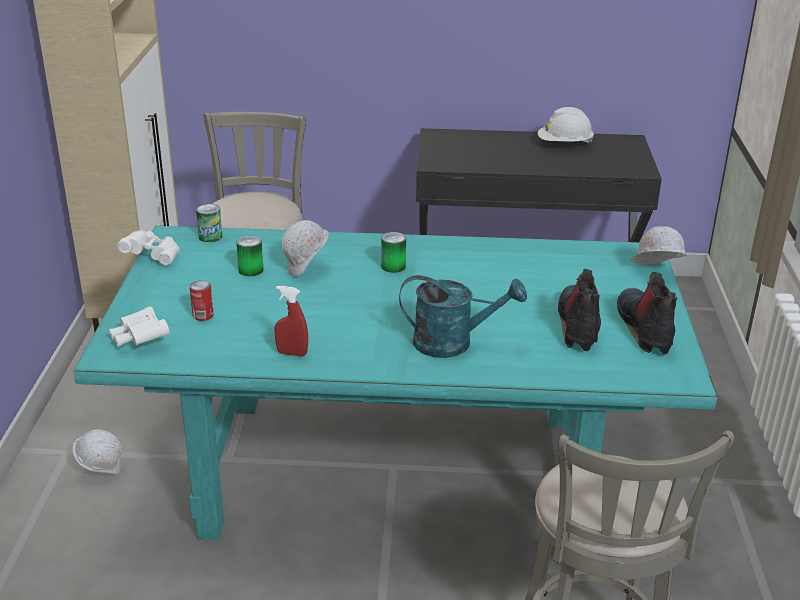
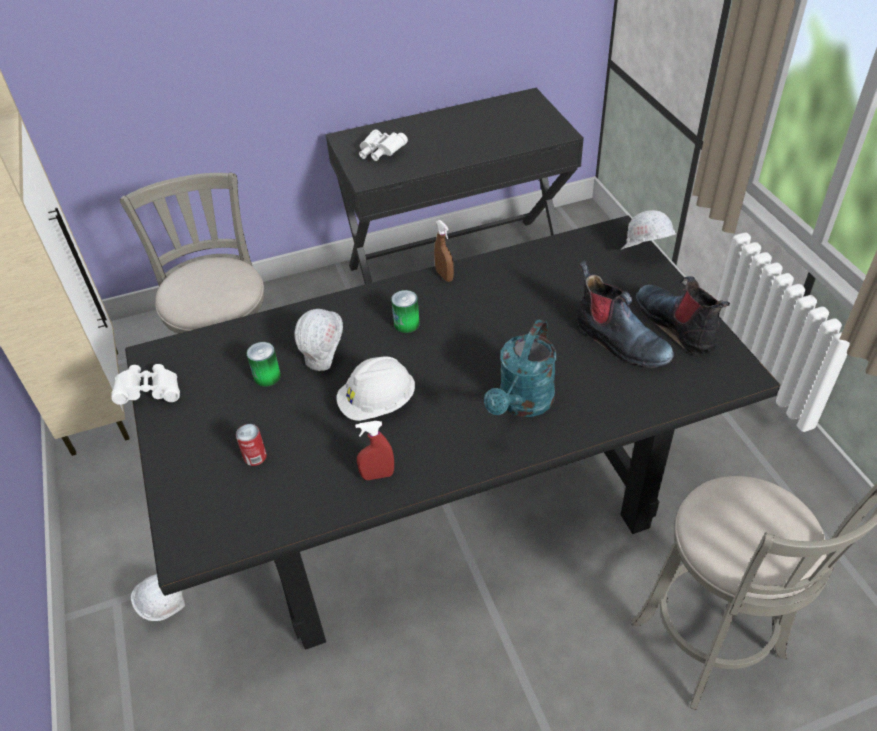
camera: 20 degrees left, 15 degrees up
(140, 339) = (207, 515): white binoculars -> white binoculars (380, 153)
(210, 236) = (196, 344): can -> none
(395, 470) = (445, 499): turquoise dining table -> black dining table
(452, 243) = (444, 276): none -> brown spray bottle
(453, 343) = (522, 404): turquoise watering can -> turquoise watering can turned 135 degrees clockwise
(564, 144) = (473, 119): white hard hat -> white hard hat (378, 404)
(579, 325) = (619, 341): boot -> boot turned 150 degrees clockwise

